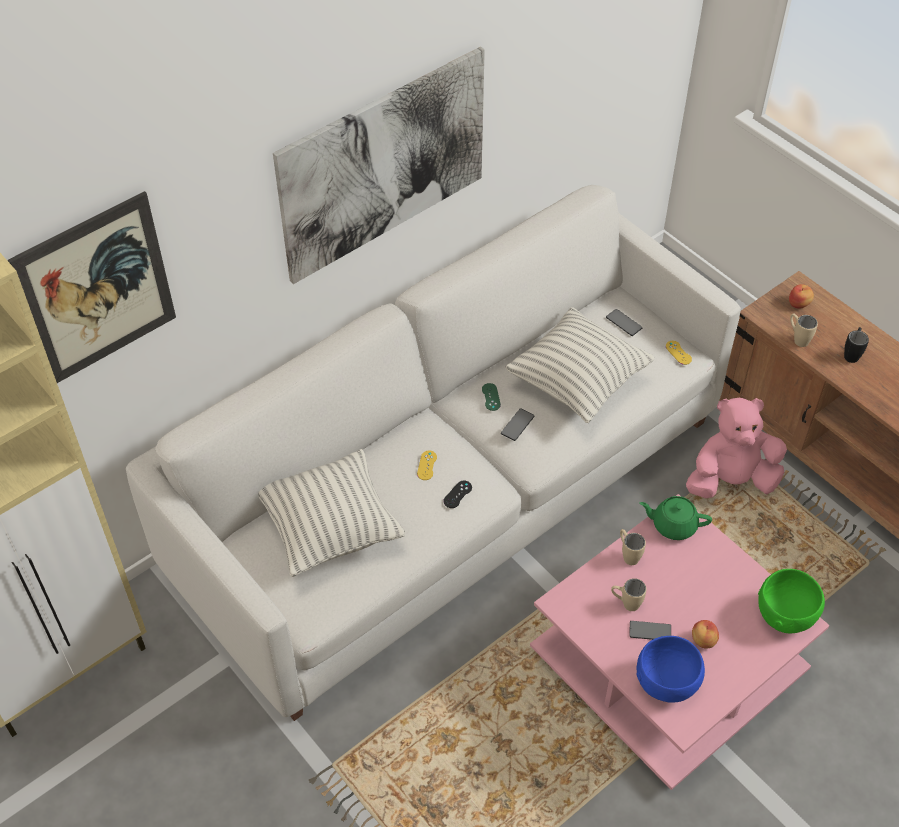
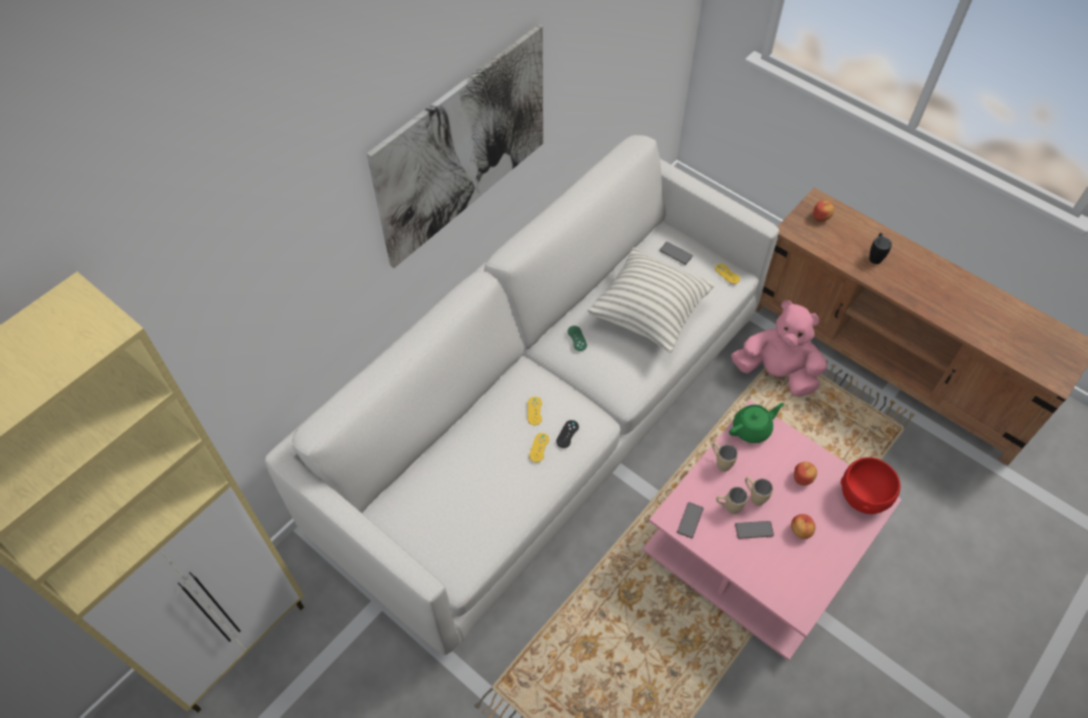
camera: 10 degrees left, 5 degrees up
(97, 289) = (217, 312): picture -> none
(331, 529) = (461, 484): pillow -> none
(423, 503) = (539, 447): none -> yellow game controller
(517, 425) = (606, 361): phone -> phone (690, 520)
(667, 682) = (778, 575): blue bowl -> none
(673, 525) = (752, 429): green teapot -> green teapot turned 150 degrees clockwise
(719, 585) = (803, 478): none -> apple
(730, 480) = (776, 373): pink plush toy -> pink plush toy turned 45 degrees clockwise
(786, 615) = (864, 496): green bowl -> red bowl
(797, 338) = (827, 248): beige mug -> beige mug (753, 496)

